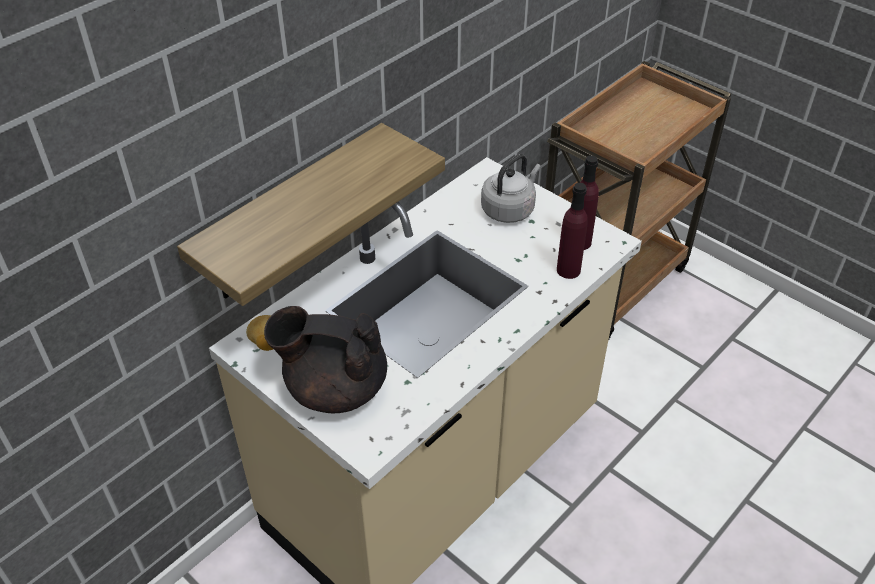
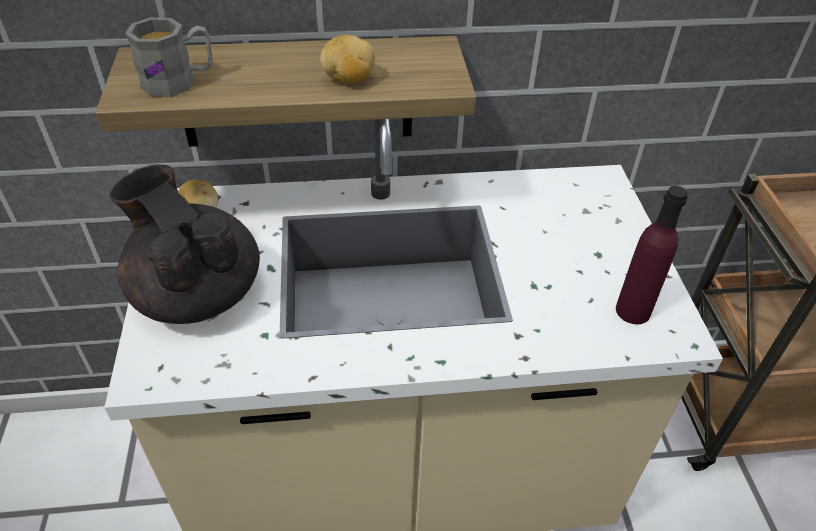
camera: 40 degrees right, 0 degrees up
(261, 244) = (179, 81): none -> grey mug
(362, 186) = (348, 80): none -> potato
(509, 209) = (585, 228): grey kettle -> none
(568, 270) = (582, 334): purple bottle -> none

